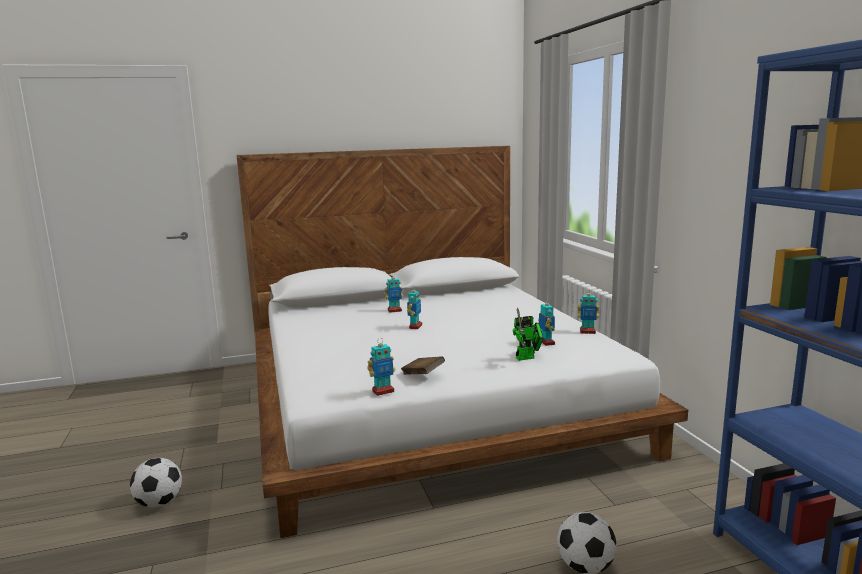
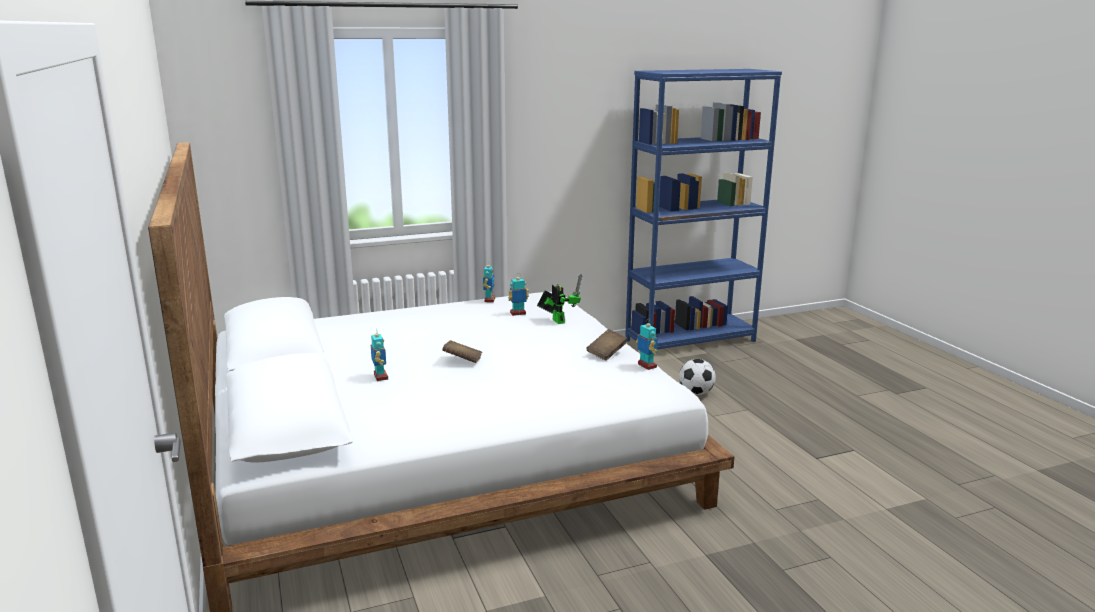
camera: 95 degrees left, 5 degrees up
(159, 503) = (691, 600): football -> none
(415, 327) = (462, 361): toy robot -> brown book

